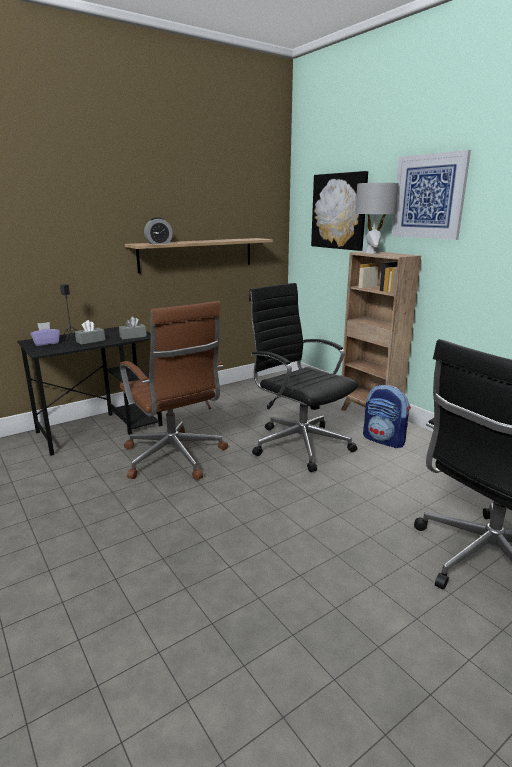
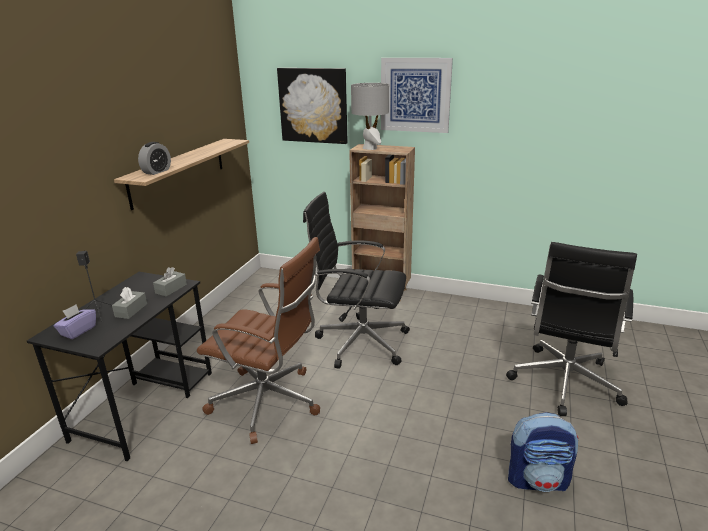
camera: 35 degrees left, 5 degrees up
(384, 440) = (417, 313): backpack -> backpack (538, 480)

